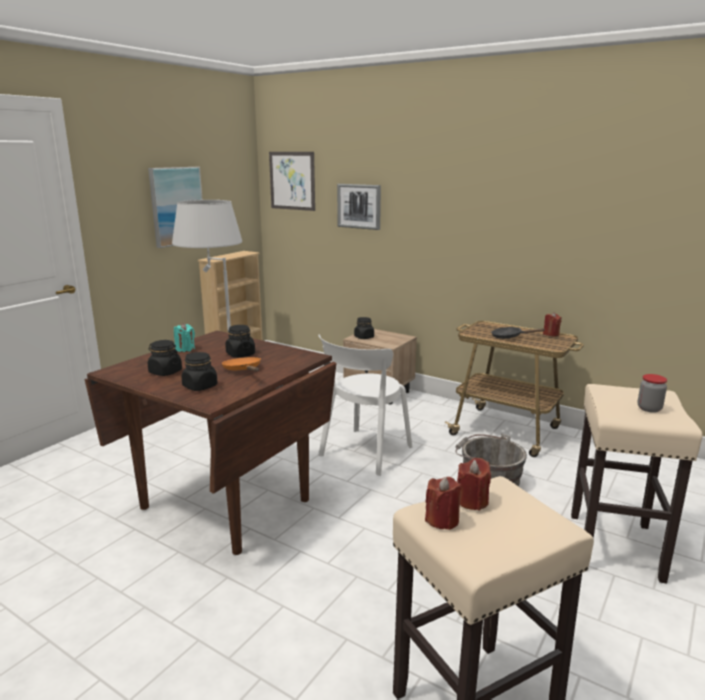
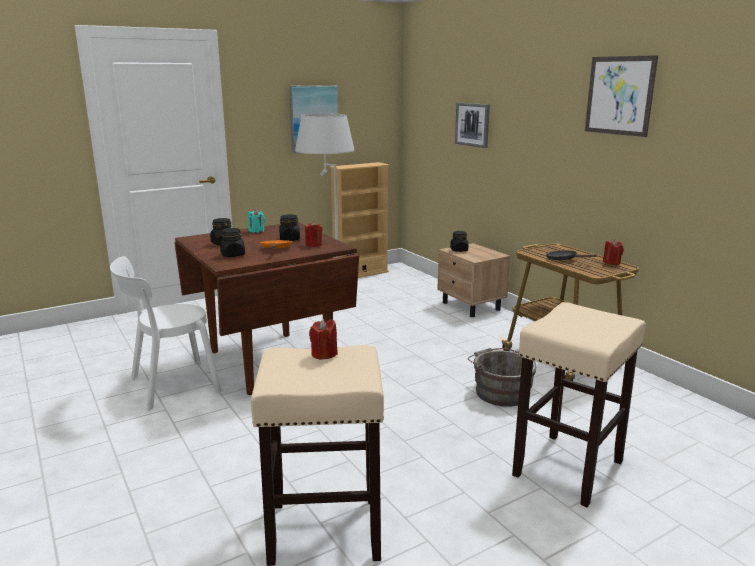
camera: 25 degrees right, 0 degrees up
(292, 181) = (425, 99): picture -> picture (619, 95)
(363, 453) = (409, 349): white chair -> white chair (170, 386)
(442, 520) = (285, 359): red candle -> red candle (313, 245)
(649, 409) = (588, 328): jar -> none

